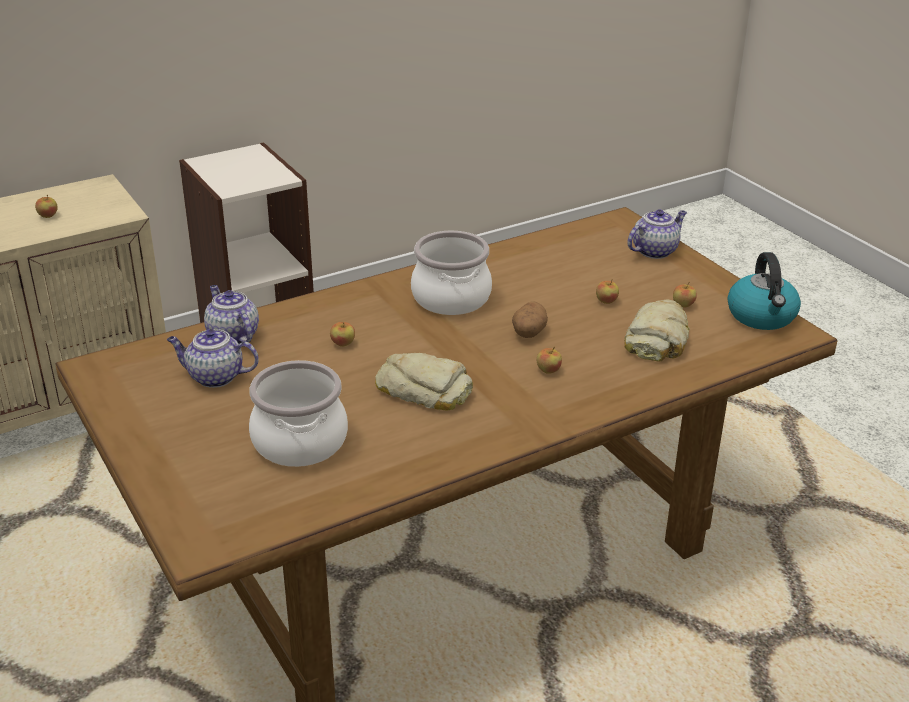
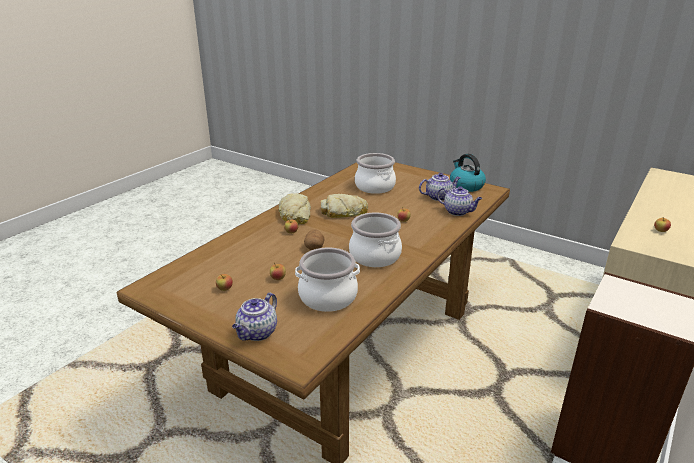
camera: 155 degrees right, 5 degrees down
(554, 266) = (328, 296): none -> cooking pot
(657, 339) = (237, 261): bread -> bread (295, 215)
(762, 316) = (168, 294): kettle -> kettle (466, 186)

